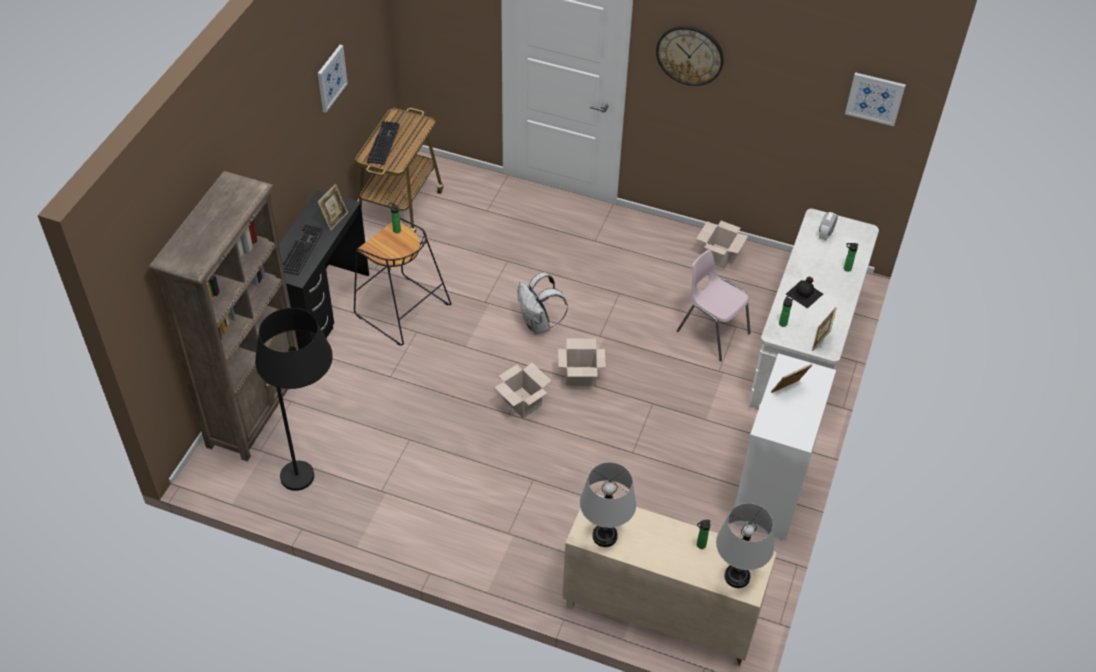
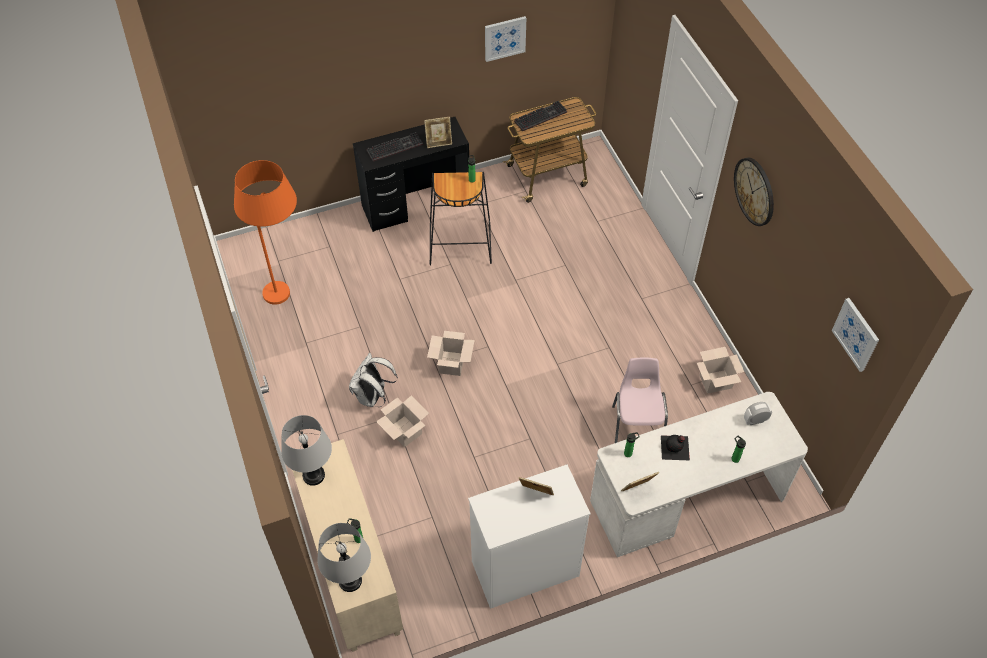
camera: 50 degrees right, 5 degrees up
(256, 408) = (307, 235): brown bookcase -> none
(315, 470) = (289, 298): black floor lamp -> orange floor lamp
(538, 325) = (528, 323): white backpack -> white backpack (373, 397)
(579, 376) = (508, 379): cardboard box -> cardboard box (403, 431)

